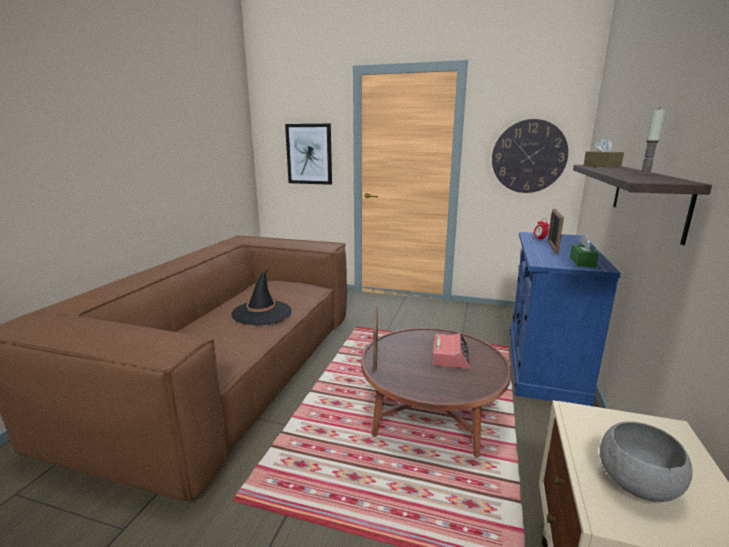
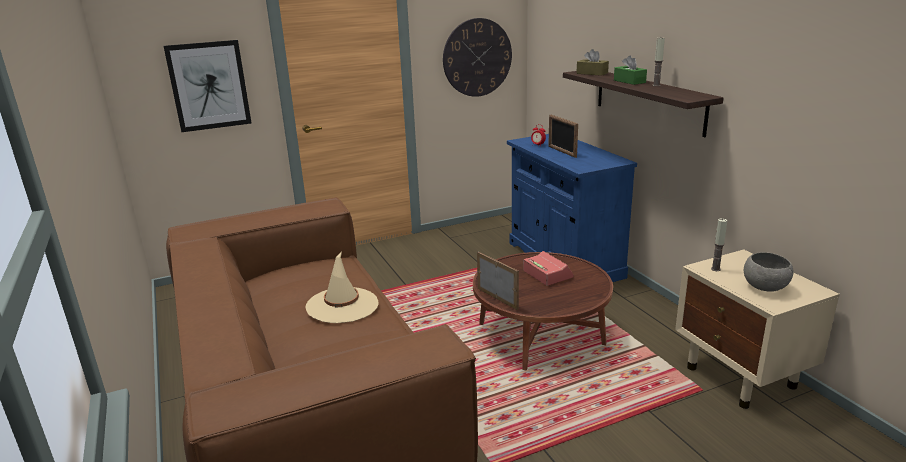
camera: 40 degrees left, 5 degrees up
(262, 313) = (342, 305): black hat -> beige hat
(582, 262) = (602, 160): green tissue box -> green tissue box (629, 81)
(594, 424) = (715, 269): none -> candle

